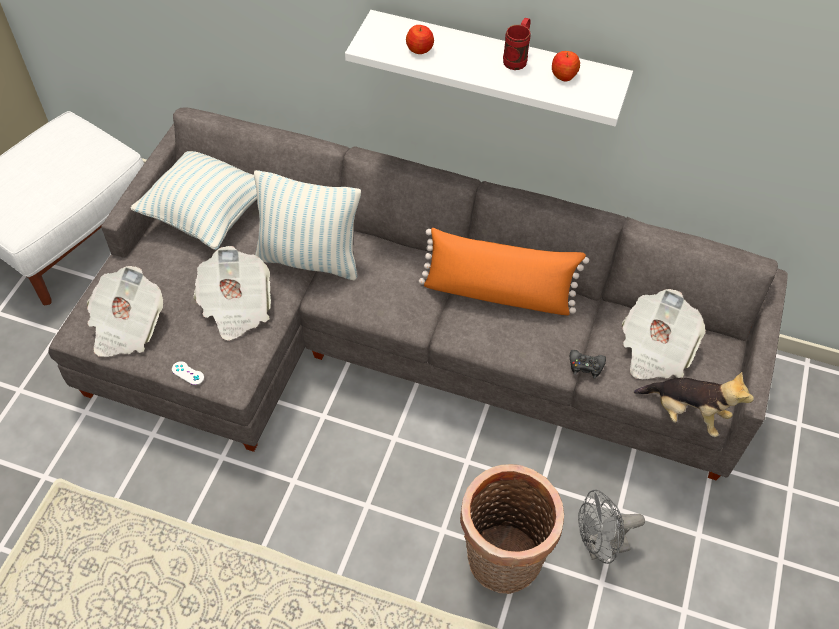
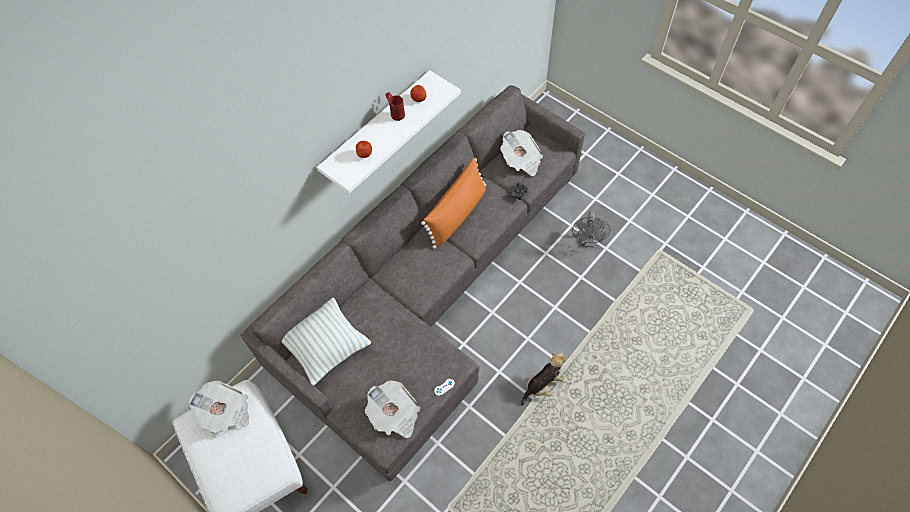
camera: 65 degrees left, 5 degrees up
(236, 306) = (408, 348): newspaper -> newspaper (226, 413)
(309, 259) = (390, 299): pillow -> none
(501, 563) = (581, 287): basket -> none
(686, 413) = (561, 163): plush toy -> plush toy (543, 385)

